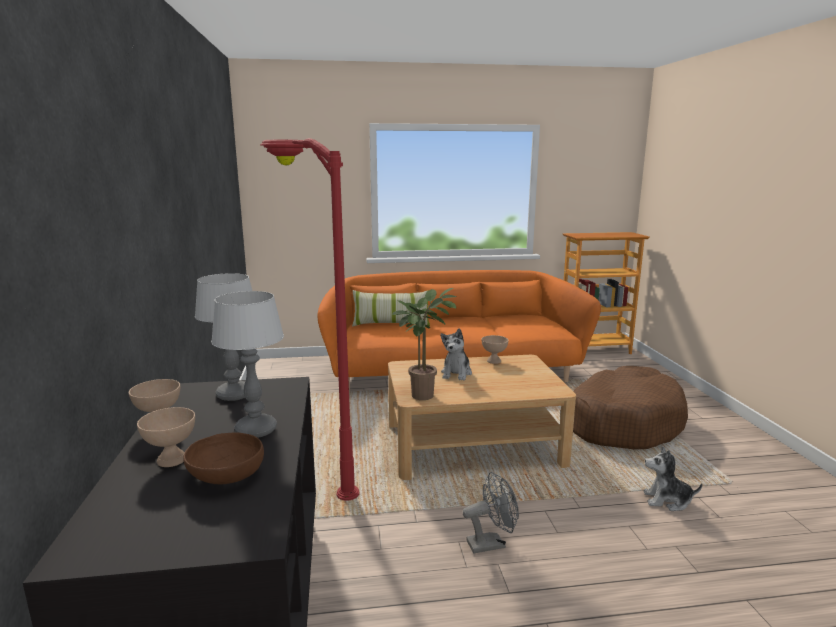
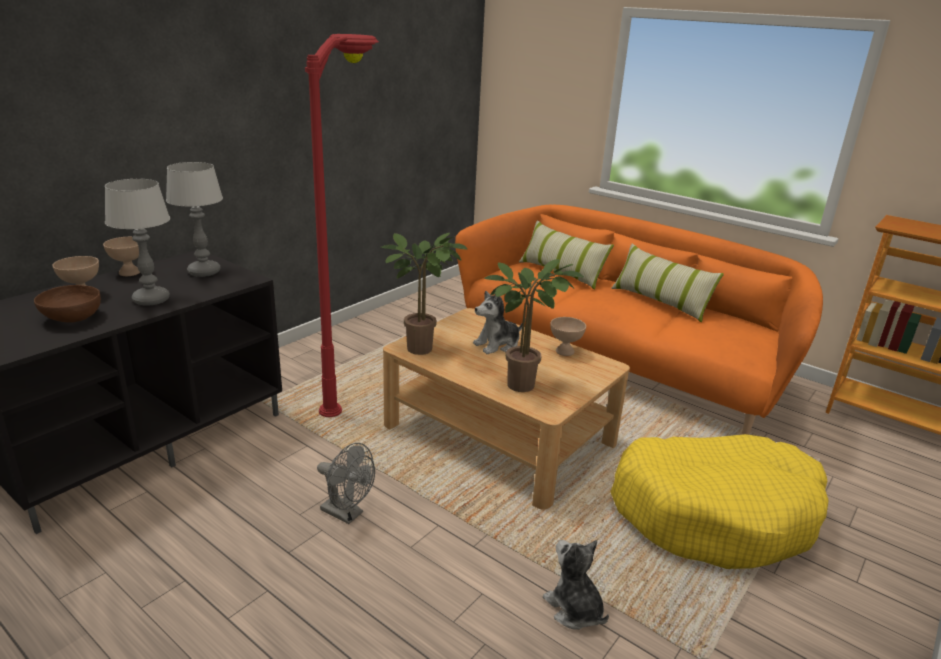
camera: 45 degrees right, 10 degrees up
(473, 320) = (660, 302): none -> pillow
(517, 385) = (524, 383): none -> potted plant
(622, 422) = (714, 513): brown dog bed -> yellow dog bed

